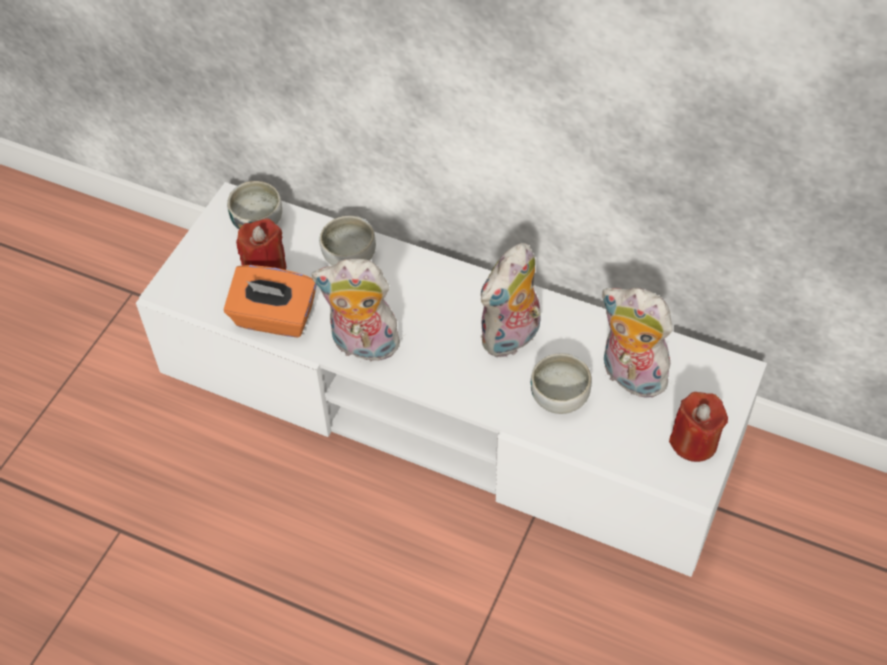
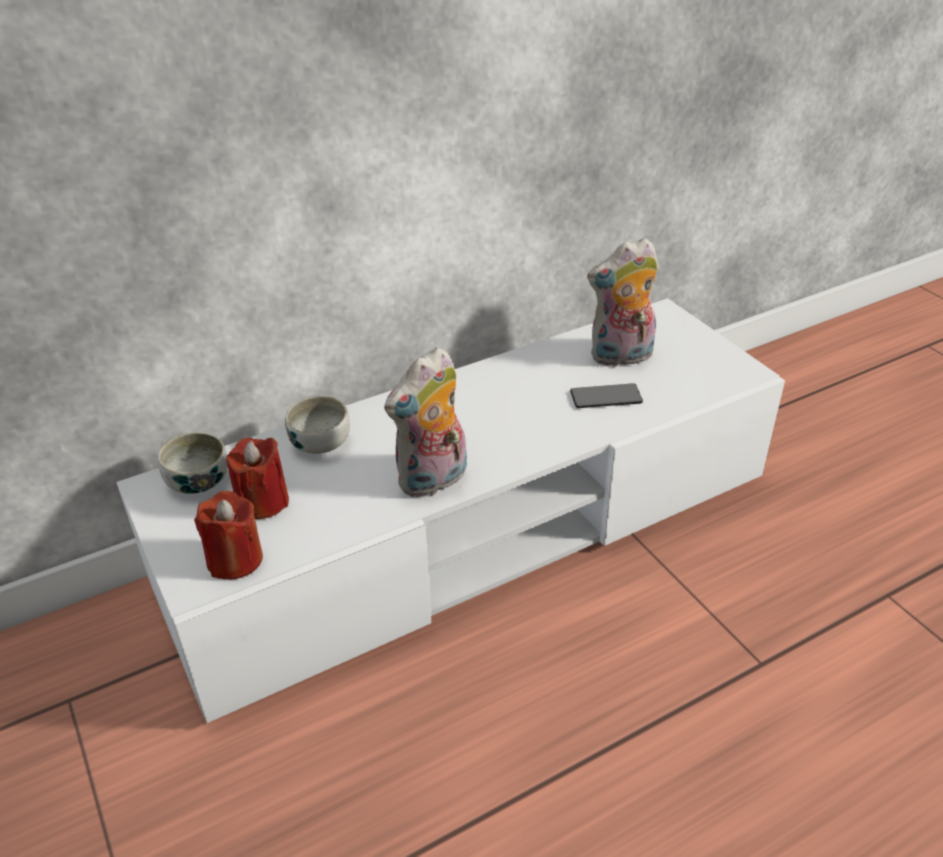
camera: 55 degrees left, 15 degrees down
(274, 318) = (331, 524): orange tissue box -> none
(511, 339) = (521, 395): plush toy -> none
(559, 396) = (606, 397): bowl -> phone
(694, 442) = (710, 356): red candle -> red candle (235, 559)

